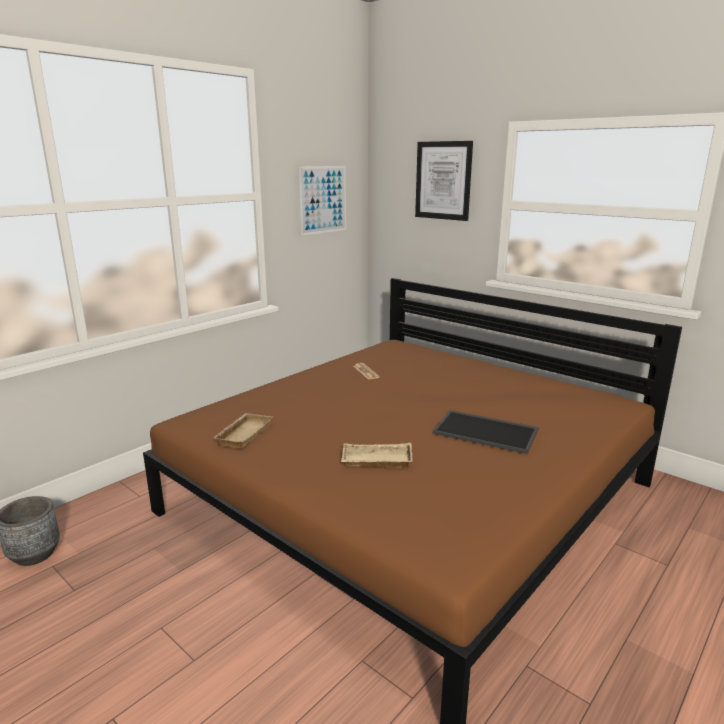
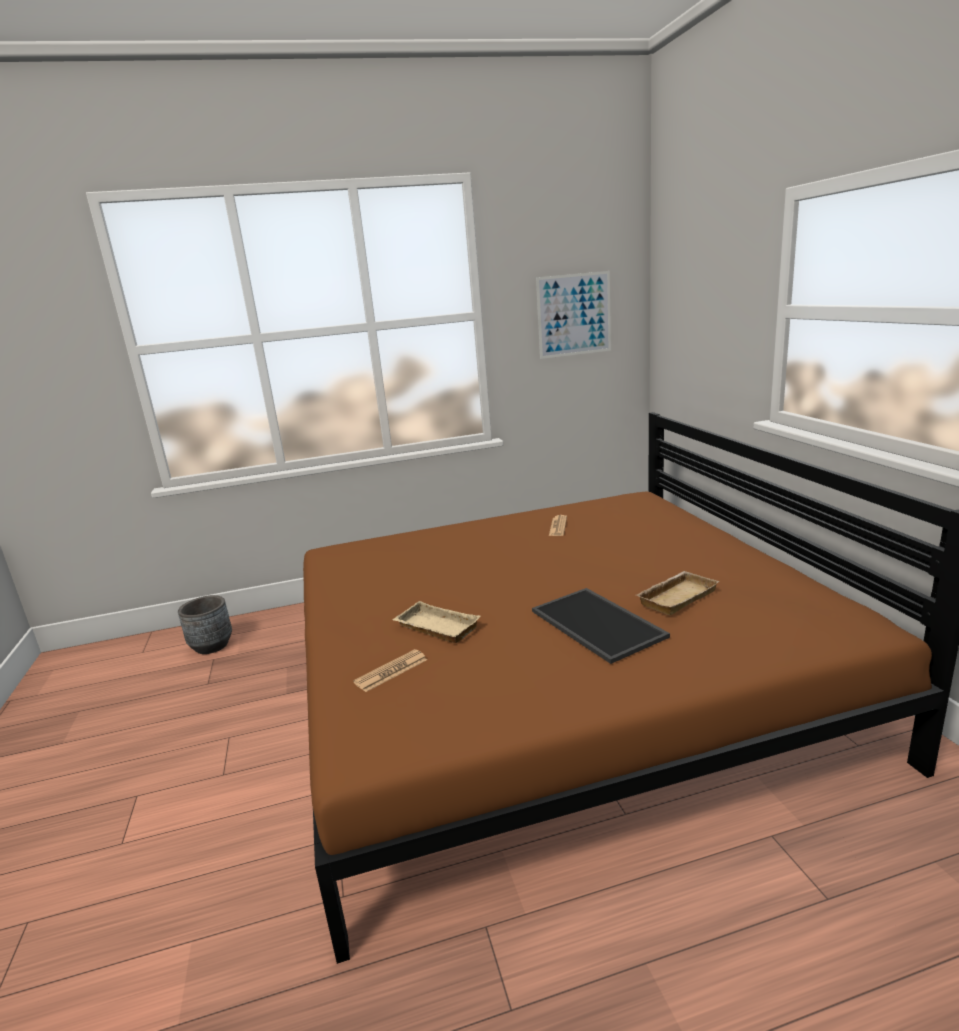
camera: 35 degrees right, 0 degrees up
(243, 433) = (358, 572): beige tray -> beige tray (676, 596)
(387, 499) = (391, 671): none -> newspaper
(443, 180) = (717, 281): picture -> none

